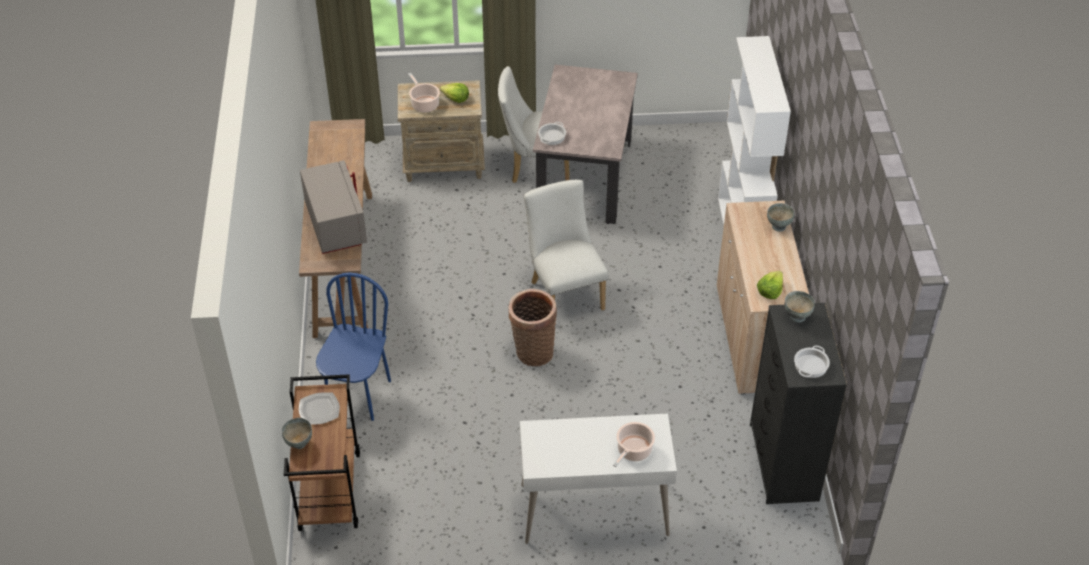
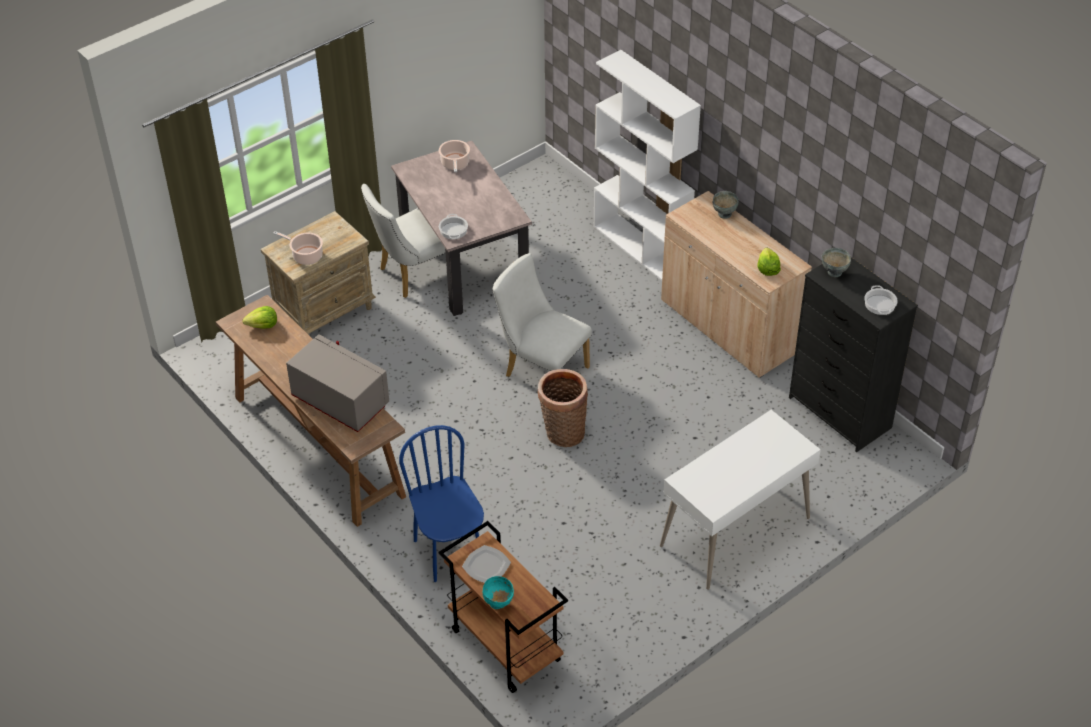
camera: 35 degrees left, 0 degrees up
(299, 443) = (498, 603): grey bowl -> turquoise bowl
(455, 99) = (330, 237): lettuce -> lettuce (263, 325)
(633, 451) = (774, 453): cooking pot -> cooking pot (455, 164)

